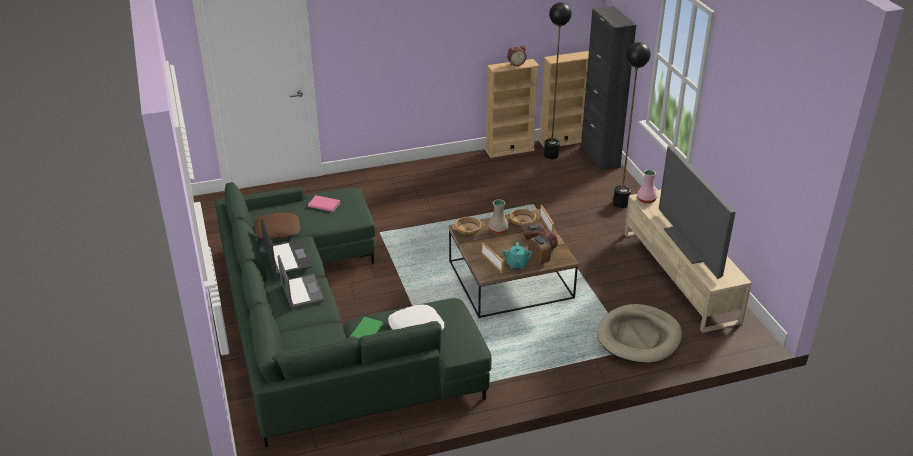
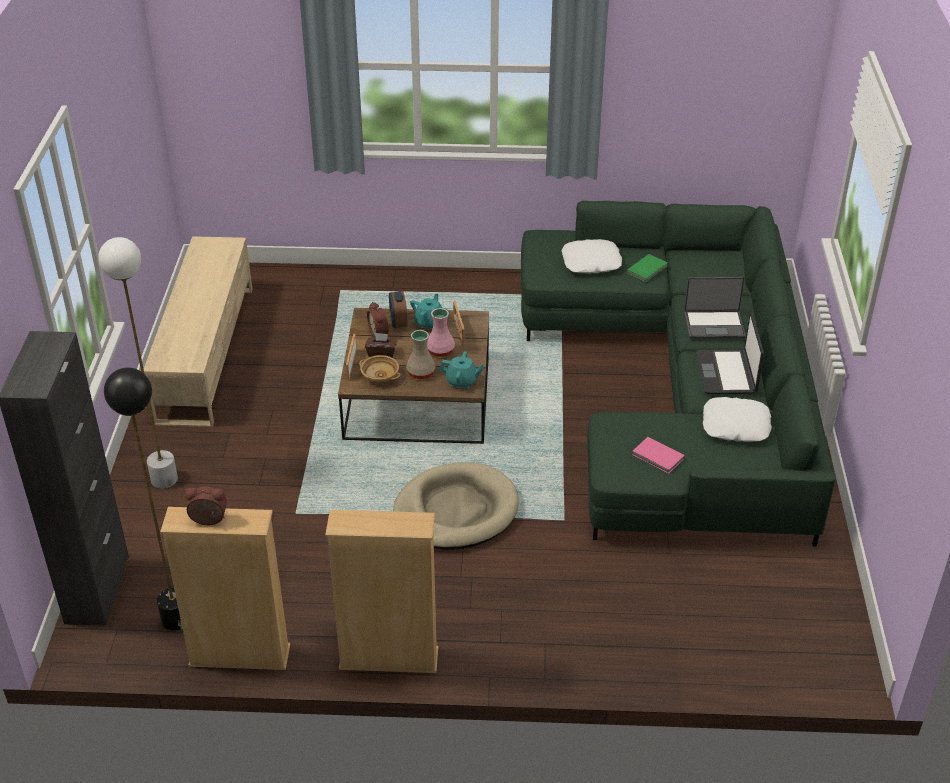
camera: 160 degrees left, 5 degrees up
(278, 230) = (735, 426): brown pillow -> white pillow
(301, 292) = (714, 325): laptop -> laptop turned 90 degrees counterclockwise
(468, 231) = (461, 381): beige bowl -> turquoise teapot
(563, 141) = (121, 653): beige bookcase -> beige bookcase (389, 659)
(621, 203) = (164, 479): black floor lamp -> white floor lamp
(639, 337) = (324, 300): beige dog bed -> beige dog bed (455, 511)
(645, 200) = (189, 359): pink vase -> pink vase (440, 351)
(691, 244) = (204, 288): television -> none

